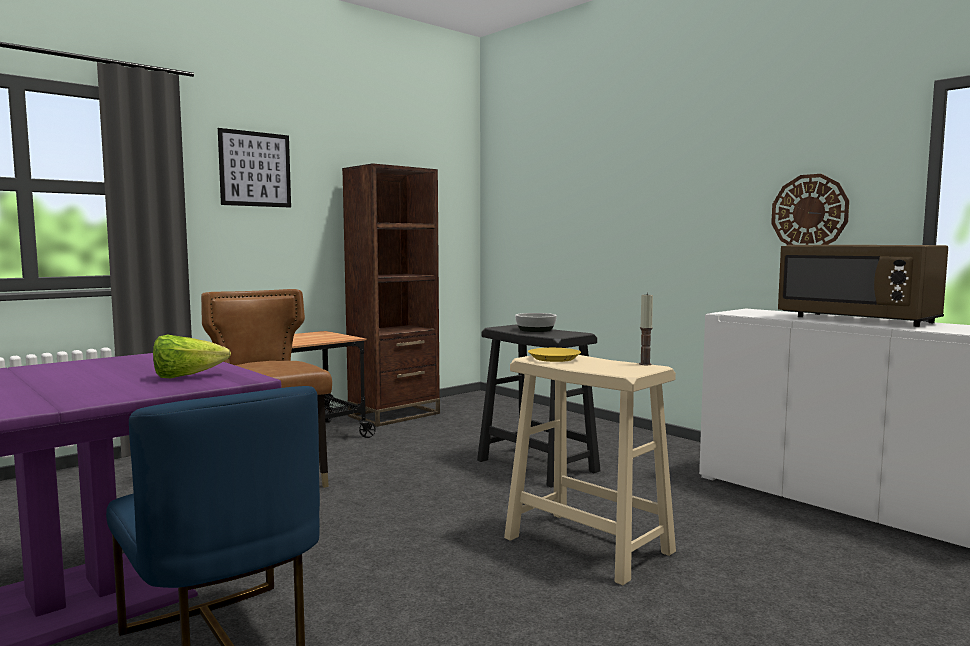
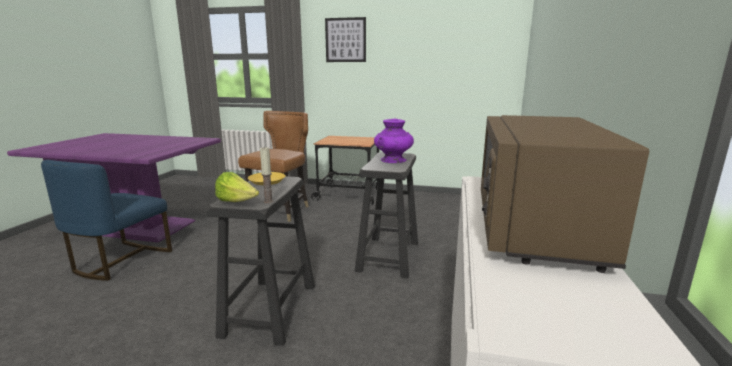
camera: 55 degrees right, 10 degrees up
(186, 377) = (146, 150): lettuce -> lettuce (237, 202)
(394, 415) = (416, 197): brown bookcase -> none
(535, 330) = (393, 160): bowl -> purple vase
(588, 545) = (269, 310): beige stool -> black stool
(809, 212) = (635, 70): wall clock -> none

